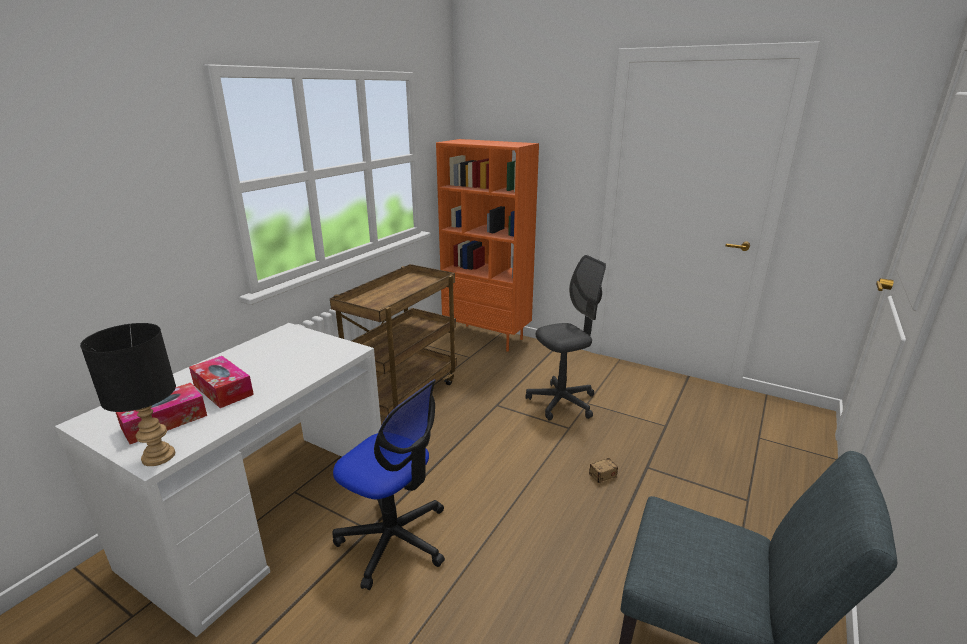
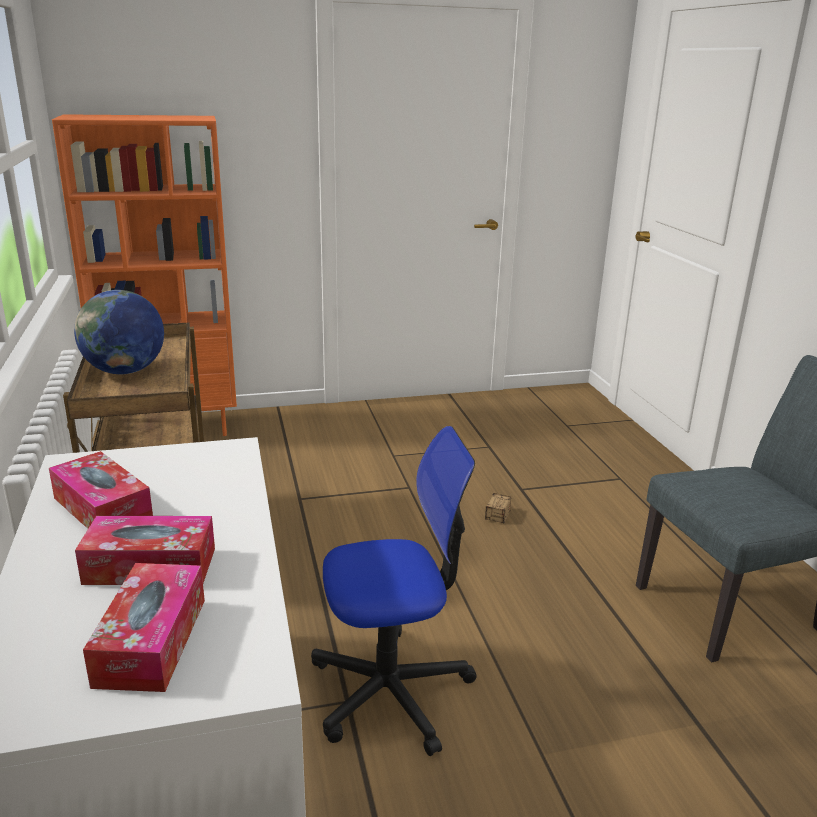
camera: 45 degrees left, 0 degrees up
(158, 457) = (253, 674): black table lamp -> none
(259, 355) = (102, 508): none -> tissue box
(390, 292) = (125, 371): none -> globe
(562, 402) = (367, 466): grey office chair -> none

